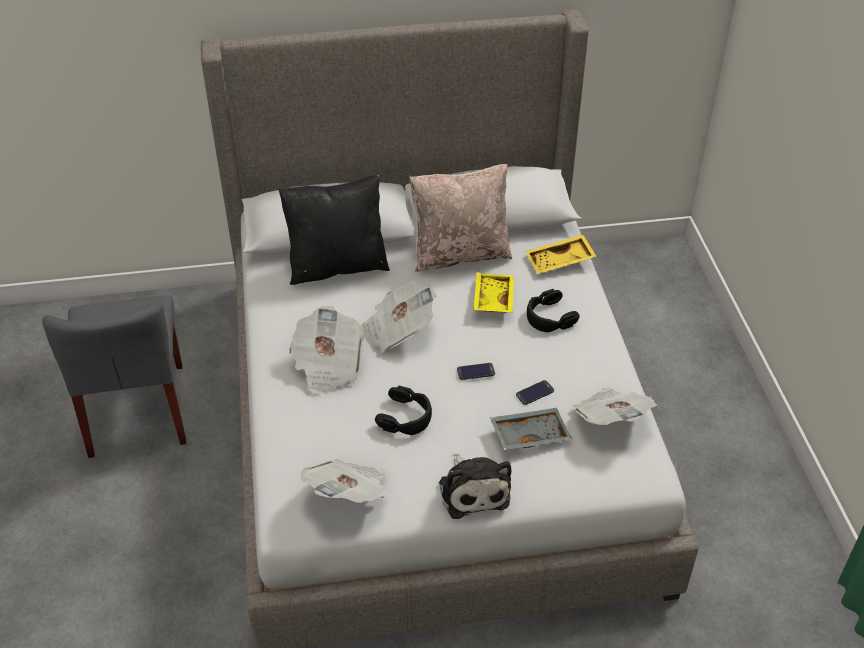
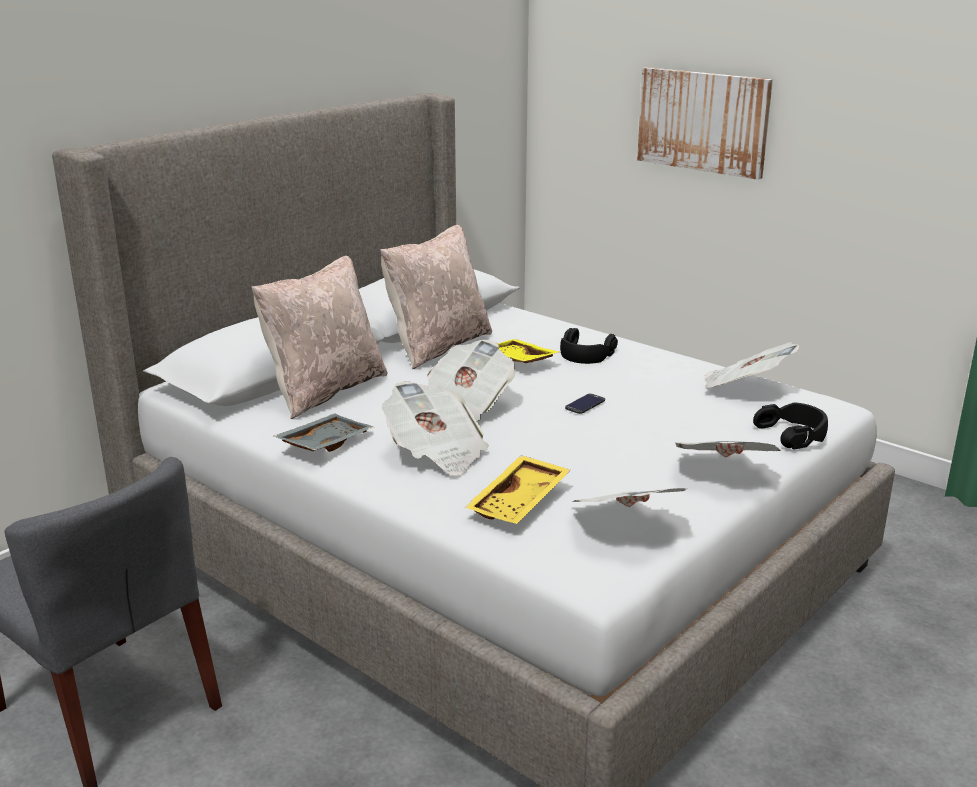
camera: 40 degrees left, 20 degrees down
(337, 266) = (324, 391): black pillow -> beige pillow
(406, 417) = (580, 451): black headphones -> black headphones (793, 434)
(473, 490) = (723, 473): plush toy -> newspaper
(529, 434) = (701, 421): grey tray -> grey tray (324, 443)
(535, 393) = (658, 397): phone -> none
(560, 262) = (535, 324): yellow tray -> yellow tray (520, 502)
(813, 131) = (703, 121): none -> picture

